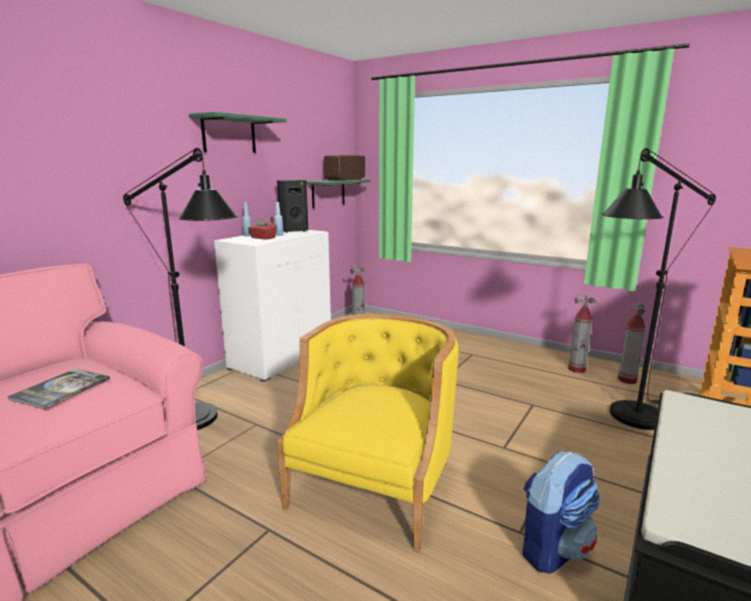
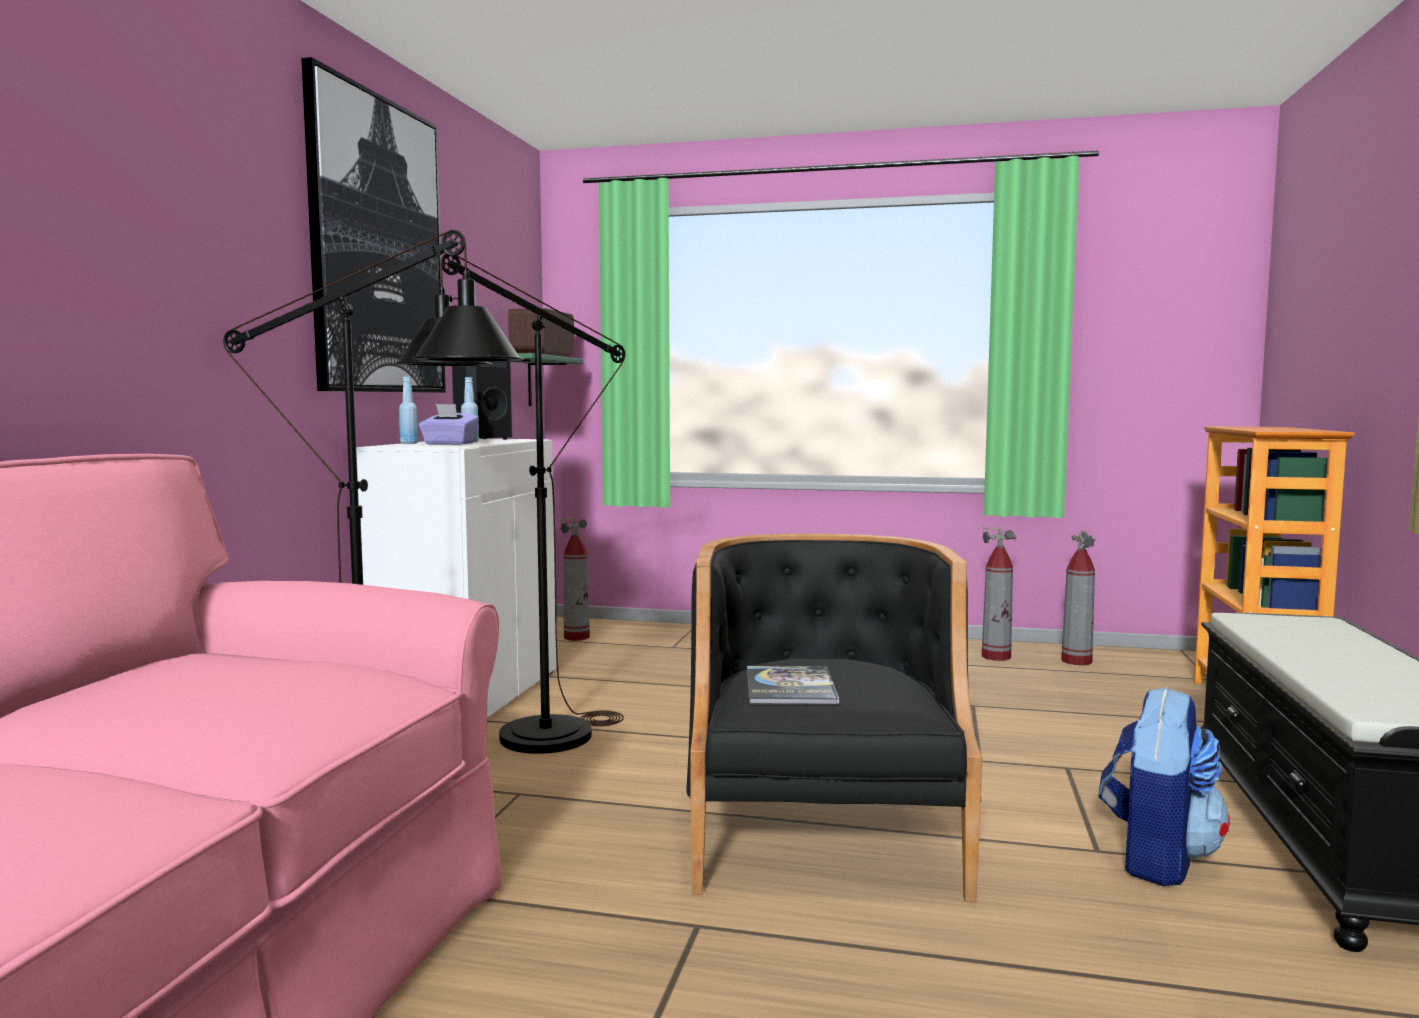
camera: 20 degrees left, 10 degrees down
(61, 389) = (259, 681): book -> book (790, 687)
(229, 135) = (377, 246): green shelf -> picture
(263, 238) = (449, 444): red tissue box -> purple tissue box
(376, 483) = (824, 834): yellow armchair -> black armchair
(627, 419) = (1118, 705): black floor lamp -> black floor lamp (523, 744)

